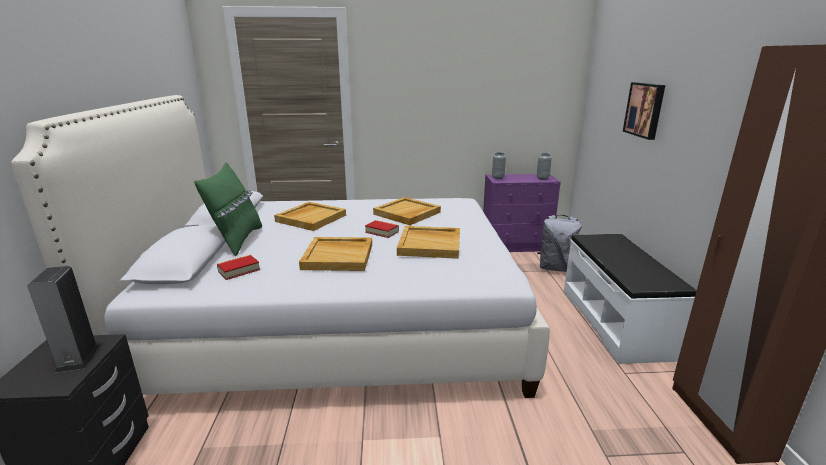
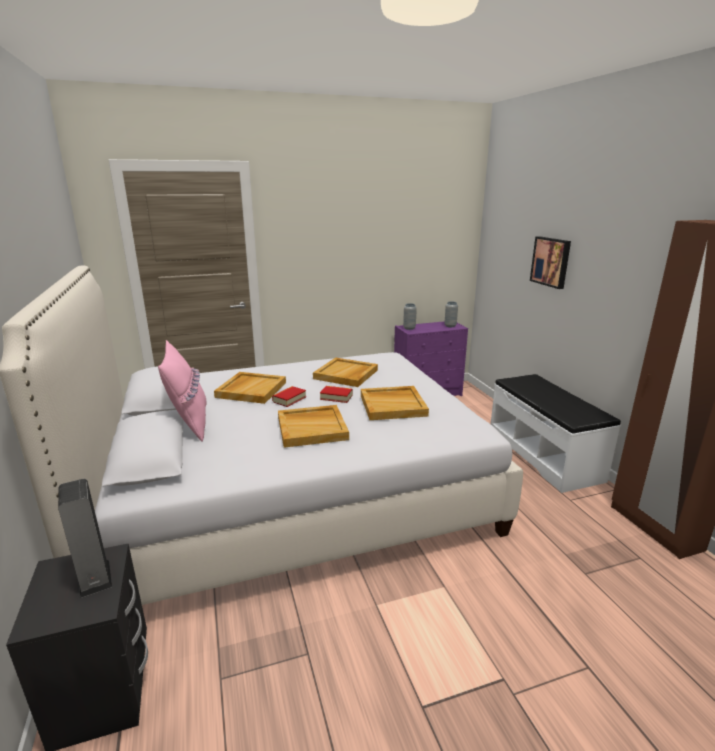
camera: 15 degrees left, 0 degrees up
(237, 240) = (189, 424): green pillow -> pink pillow
(239, 270) = (219, 456): book -> book (289, 399)
(556, 268) = (473, 411): grey backpack -> none

